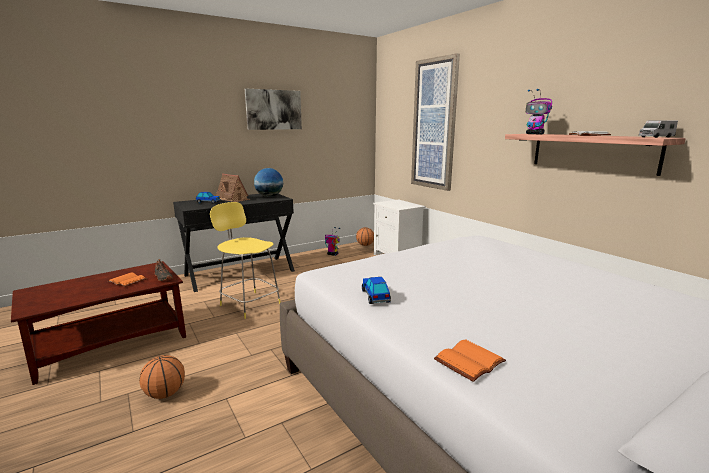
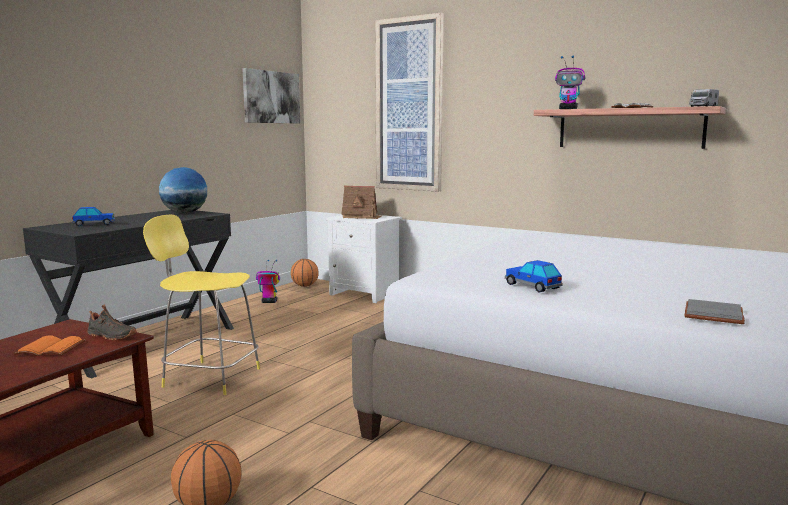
camera: 25 degrees left, 5 degrees down
(233, 199) = (130, 219): toy house -> toy house (361, 217)
(273, 109) = (173, 78): picture -> picture (271, 97)
(470, 362) = (715, 315): orange book -> grey book

